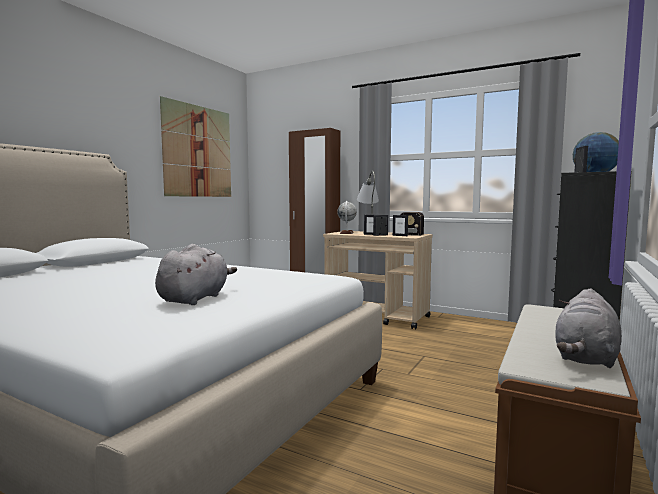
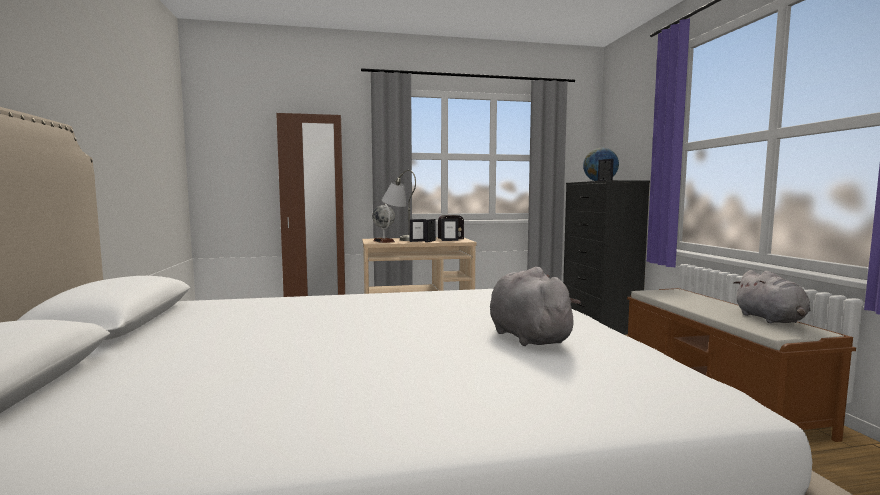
camera: 40 degrees left, 0 degrees up
(198, 151) = (144, 128): picture -> none

